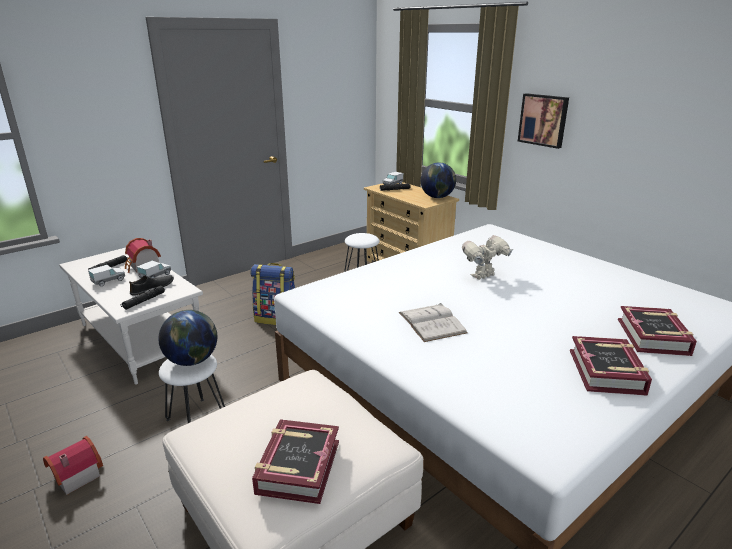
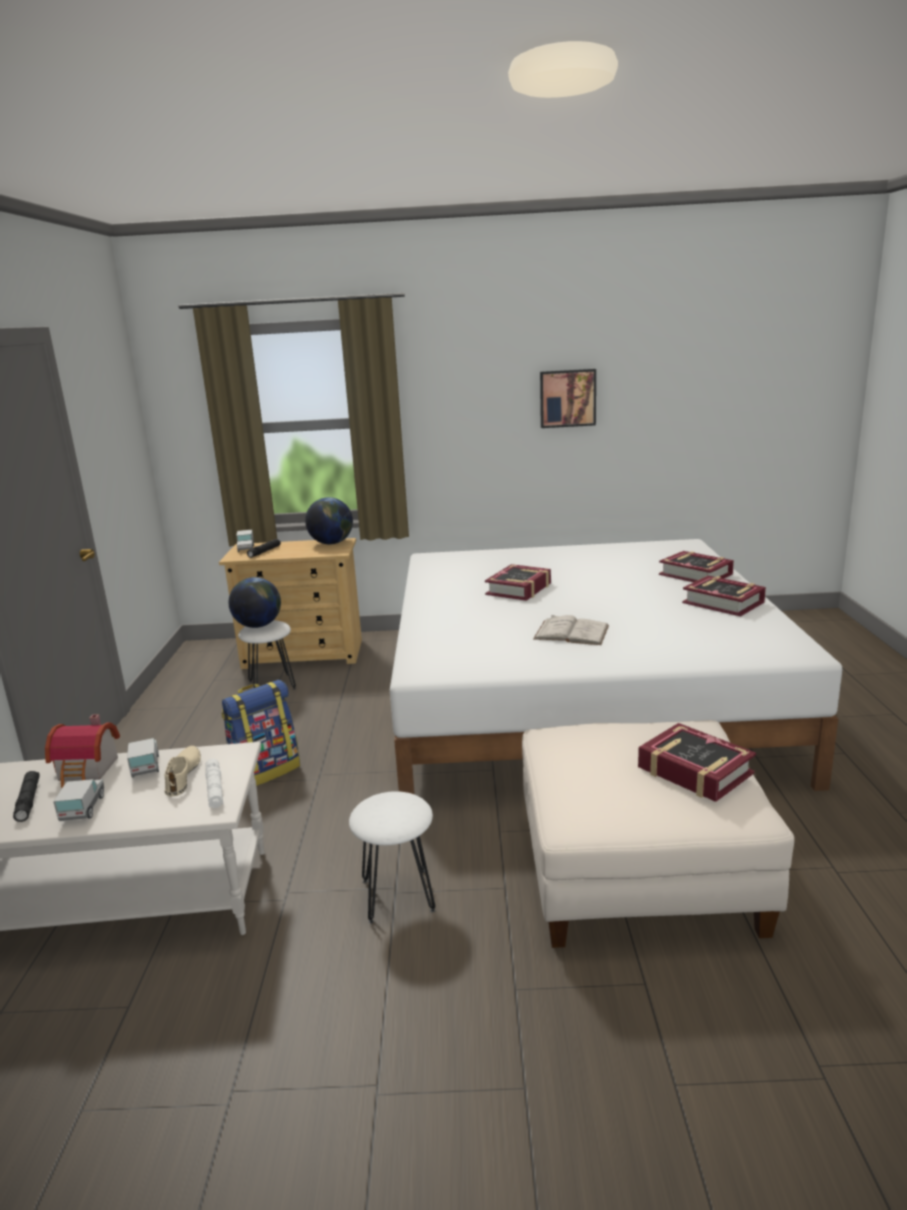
camera: 50 degrees left, 5 degrees down
(74, 476) = (394, 1041): toy house -> none
(144, 301) = (215, 789): black flashlight -> white flashlight
(152, 288) = (183, 775): black shoe -> beige shoe
(192, 360) = (391, 804): globe -> globe (258, 625)
(484, 276) = (519, 589): toy robot -> book
(543, 120) = (442, 420): picture -> picture (567, 398)

